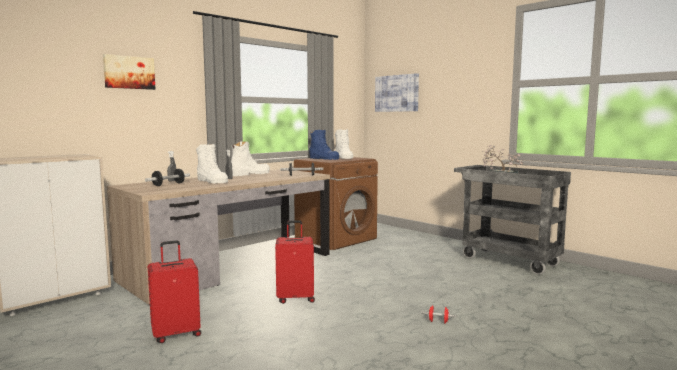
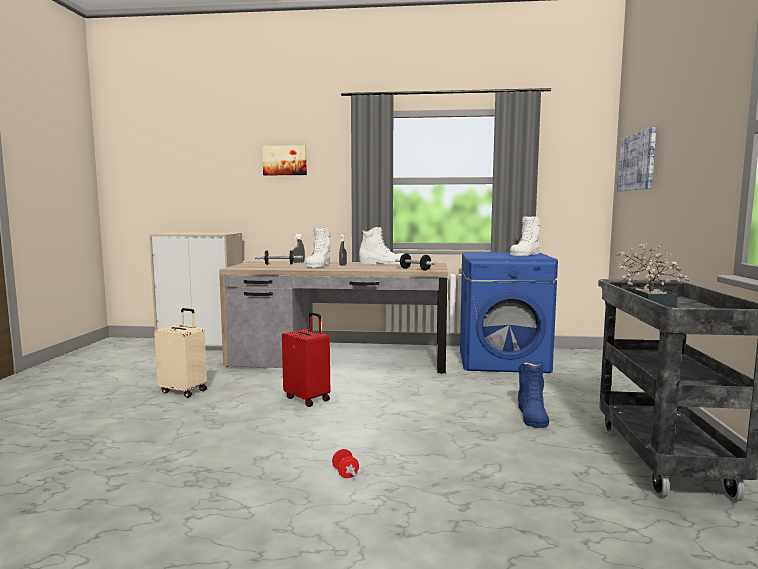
camera: 50 degrees right, 0 degrees up
(176, 334) = (184, 391): red suitcase -> beige suitcase
(324, 159) = (492, 254): blue boot -> blue boot (532, 415)
(338, 239) = (504, 361): brown washing machine -> blue washing machine

